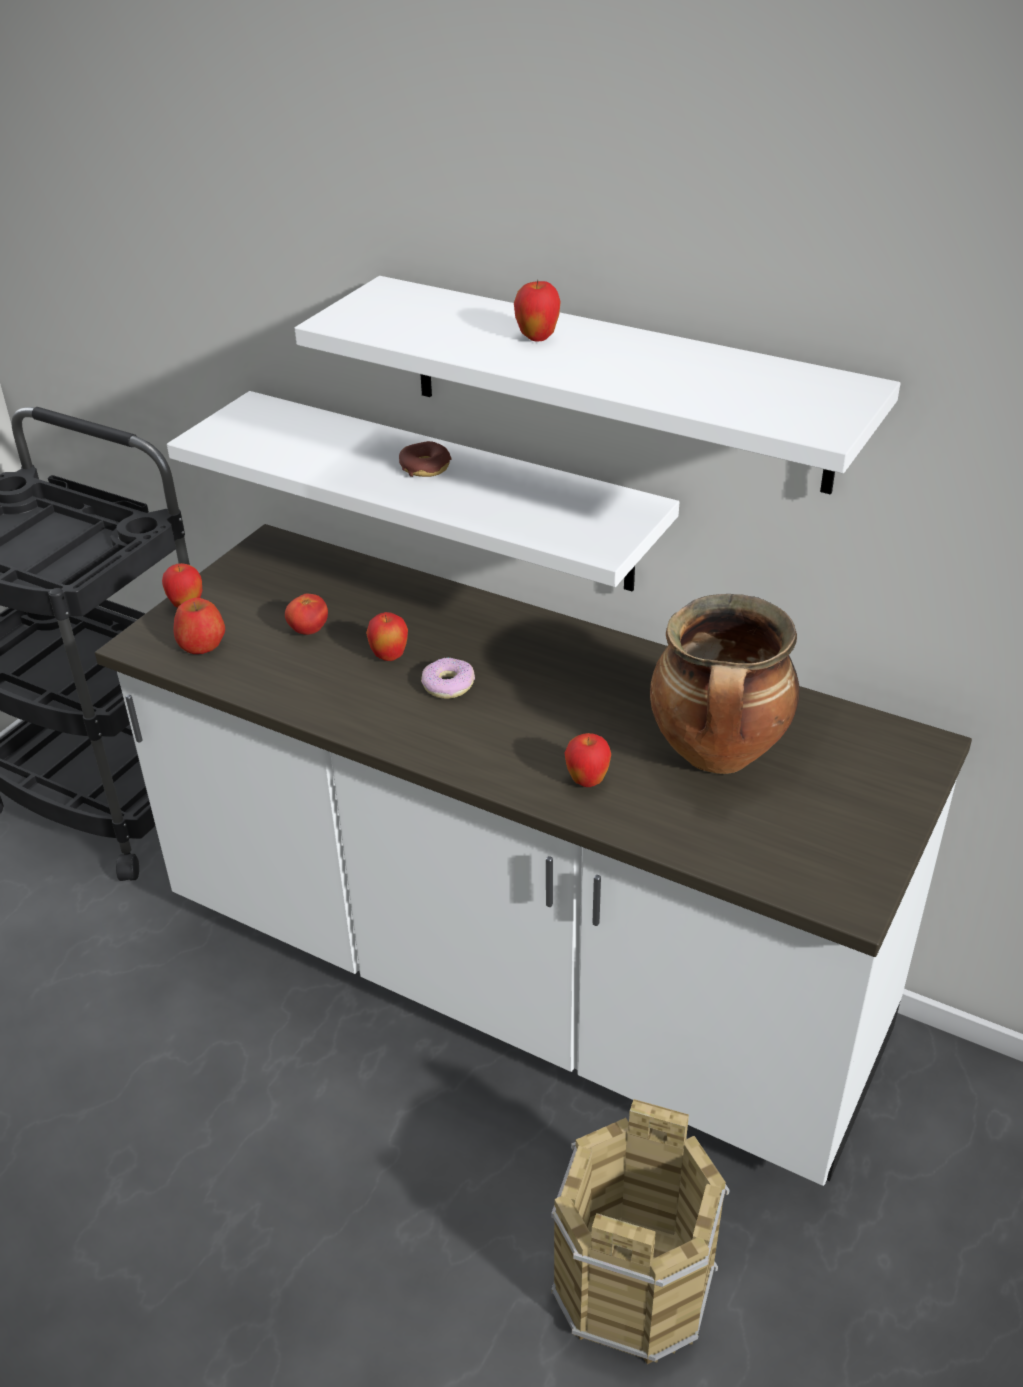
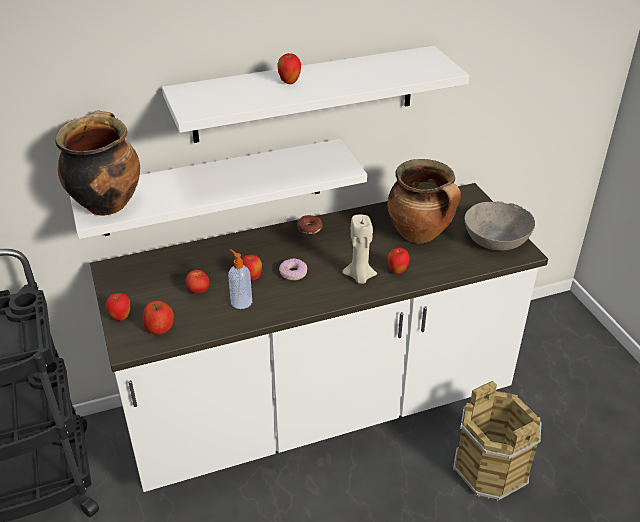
camera: 50 degrees left, 0 degrees up
(247, 429) = (106, 203): none -> cooking pot
(328, 677) = (241, 301): none -> soap dispenser
(425, 467) = (223, 176): donut -> donut (309, 228)
(521, 751) = (359, 277): none -> beige candle
(837, 846) = (495, 238): none -> grey bowl

